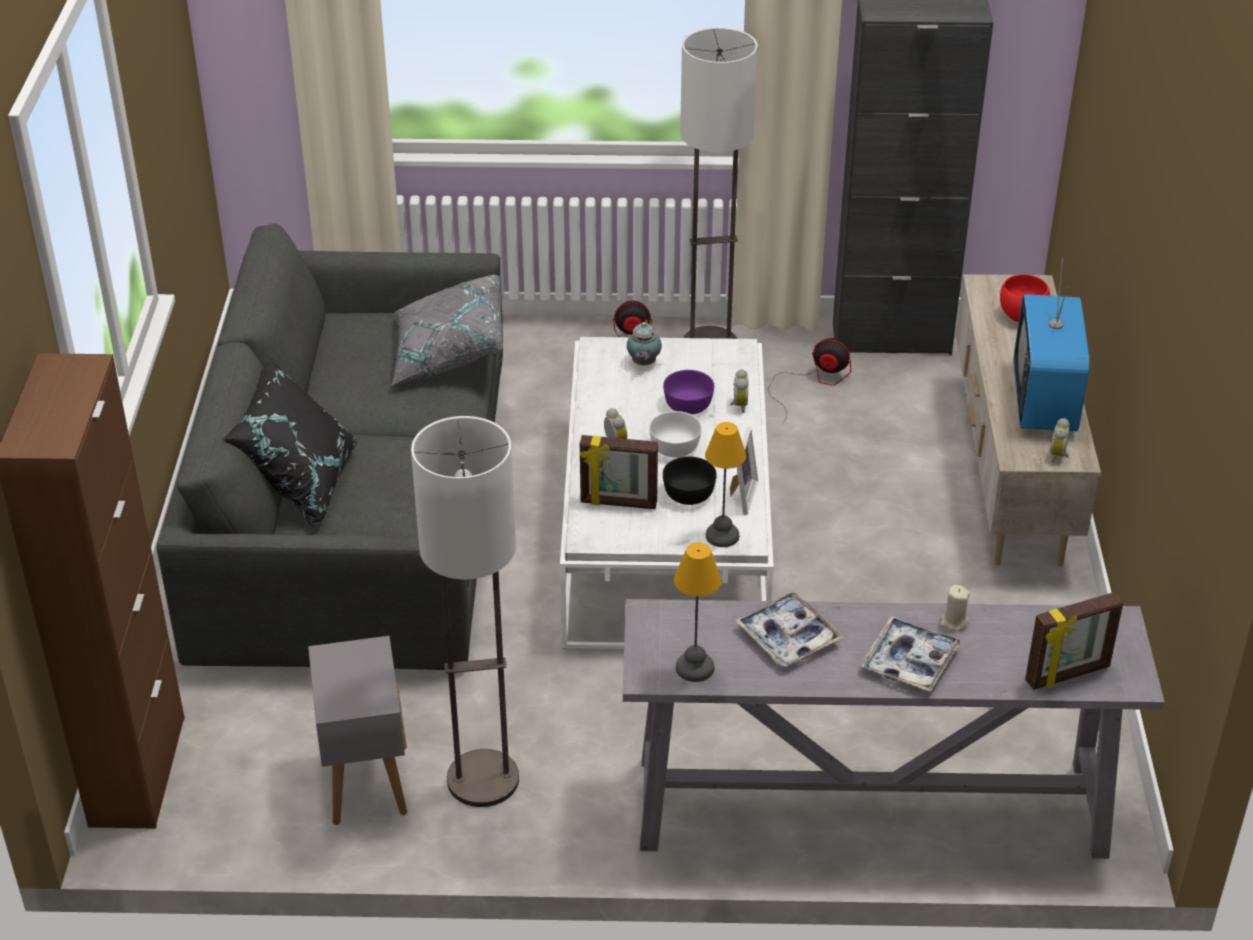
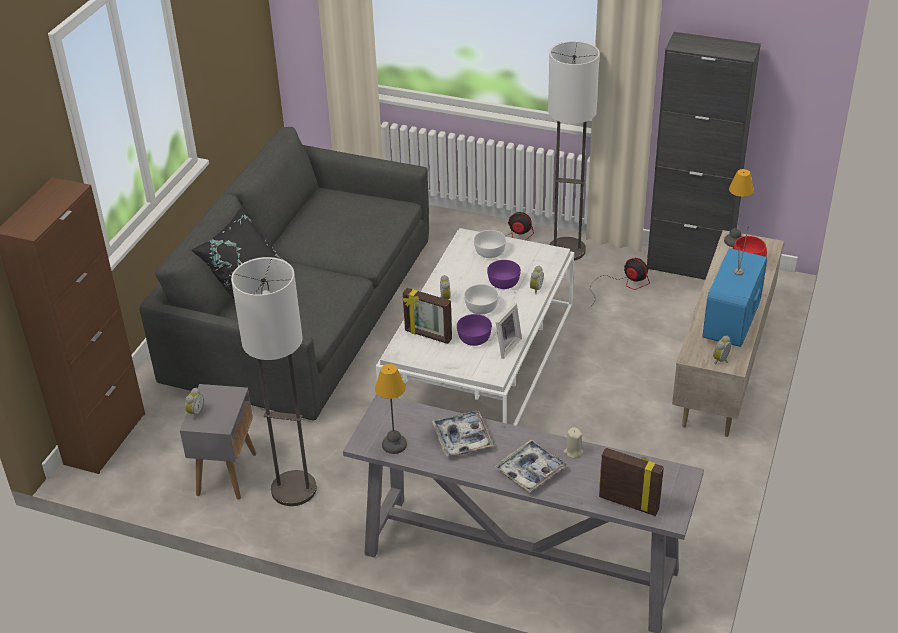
camera: 20 degrees right, 0 degrees up
(326, 691) = (195, 412): none -> alarm clock
(448, 353) = (375, 224): grey pillow -> none
(643, 364) = (489, 252): teapot -> white bowl
(689, 494) = (474, 338): black bowl -> purple bowl
(723, 535) = (481, 368): table lamp -> table lamp (734, 241)
(1068, 675) = (629, 502): picture frame -> picture frame turned 150 degrees counterclockwise

